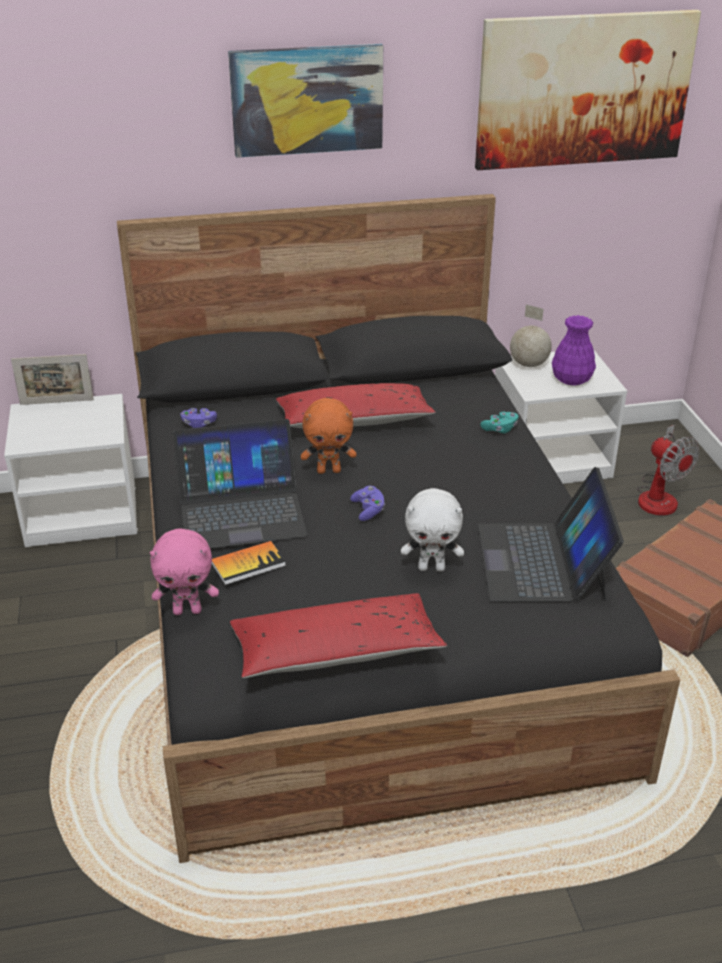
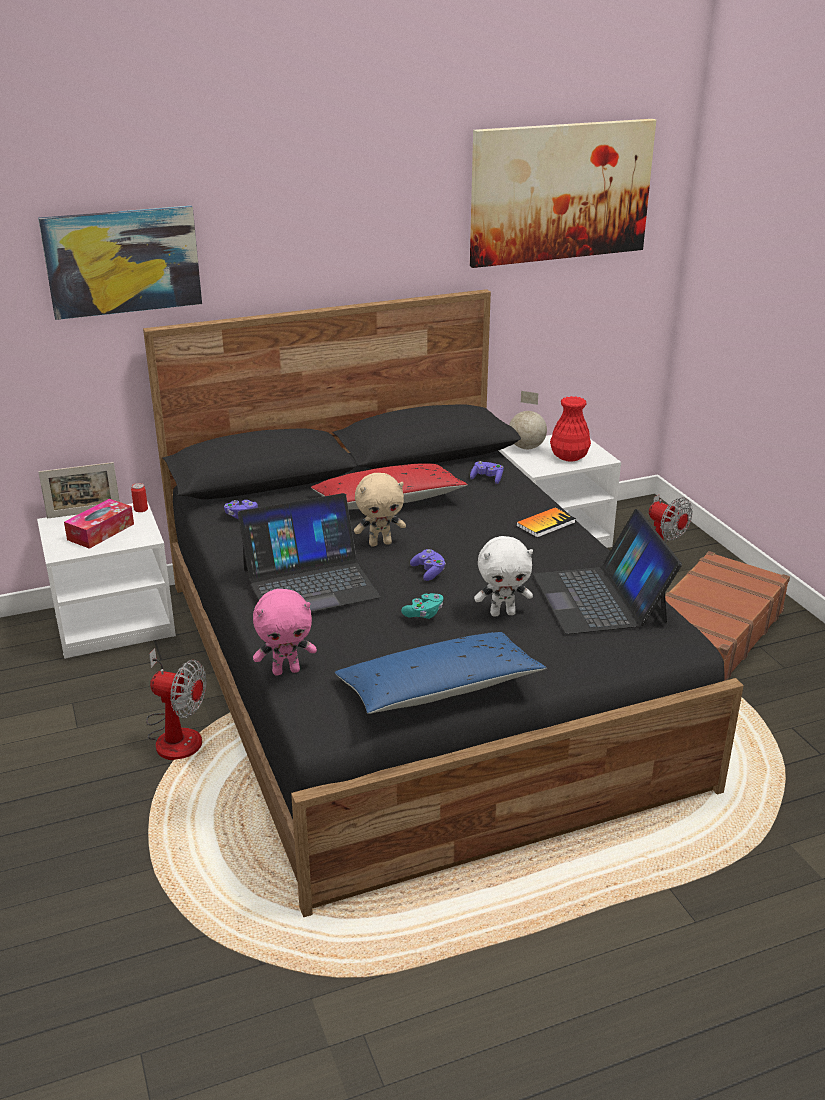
camera: 10 degrees left, 5 degrees down
(66, 425) = (101, 532): none -> tissue box
(109, 643) = (176, 734): none -> fan
(112, 403) = (141, 509): none -> can
(248, 564) = (333, 625): book -> book (545, 524)
(307, 100) = (318, 207): picture -> picture (122, 261)
(329, 470) = (380, 543): orange plush toy -> beige plush toy
(336, 651) = (439, 689): red pillow -> blue pillow
(466, 403) = (487, 479): none -> purple game controller
(500, 429) = (525, 497): turquoise game controller -> turquoise game controller (424, 614)
(571, 380) = (569, 457): purple vase -> red vase

